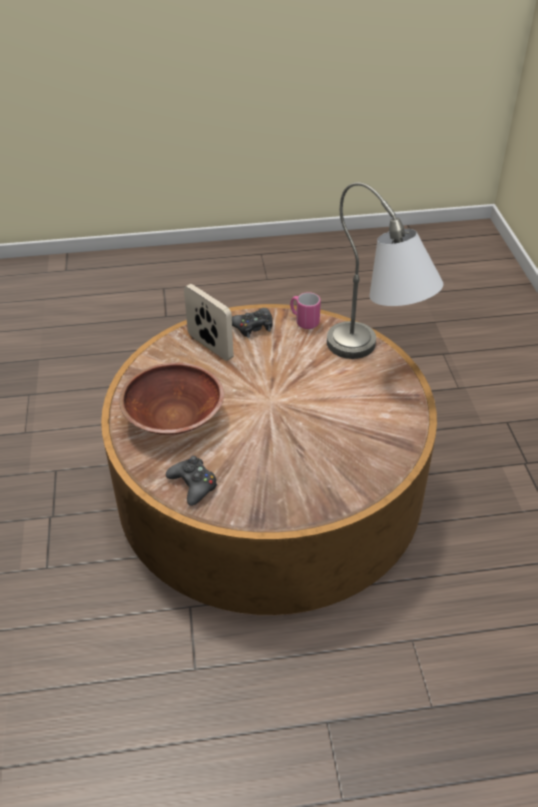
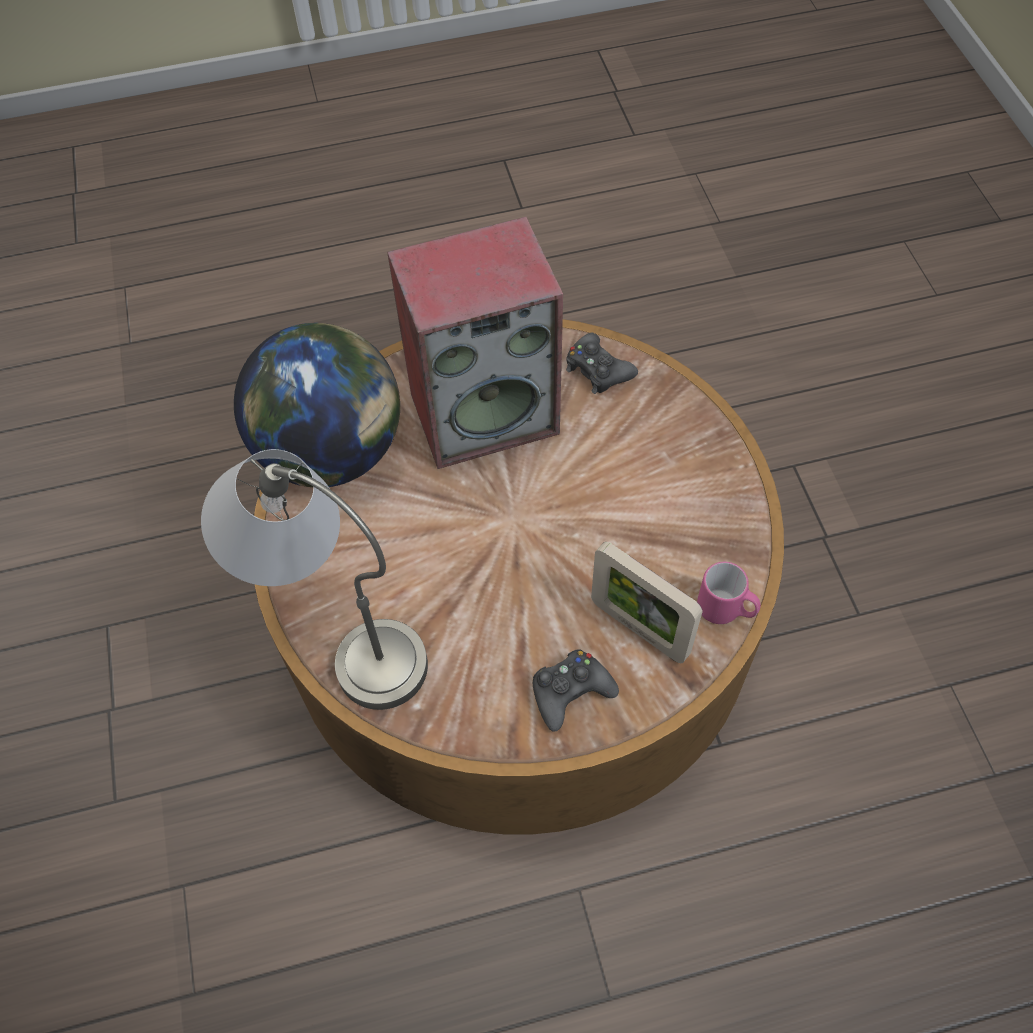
camera: 175 degrees right, 15 degrees up
(173, 419) = (656, 469): brown bowl -> none
(280, 464) = (485, 411): none -> speaker
(304, 321) = (473, 718): pink mug -> pink mug (726, 610)
(389, 448) = (332, 451): none -> globe

